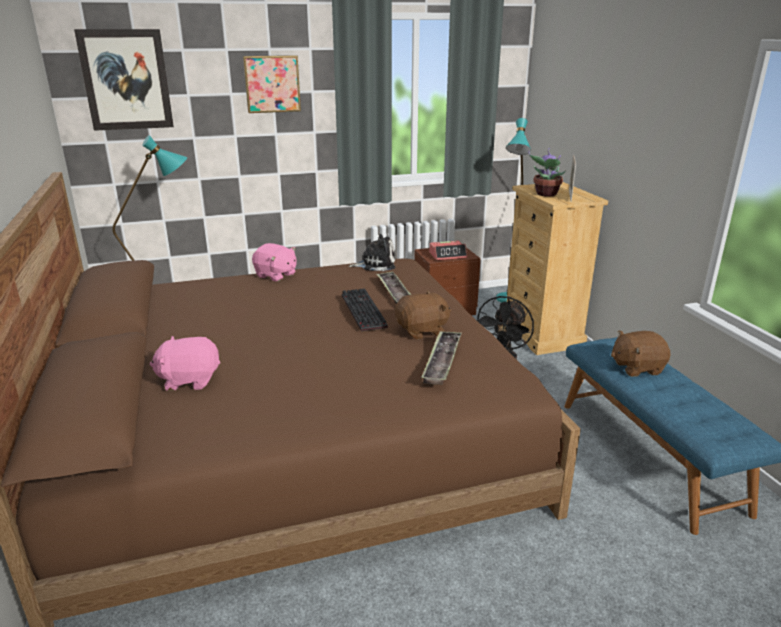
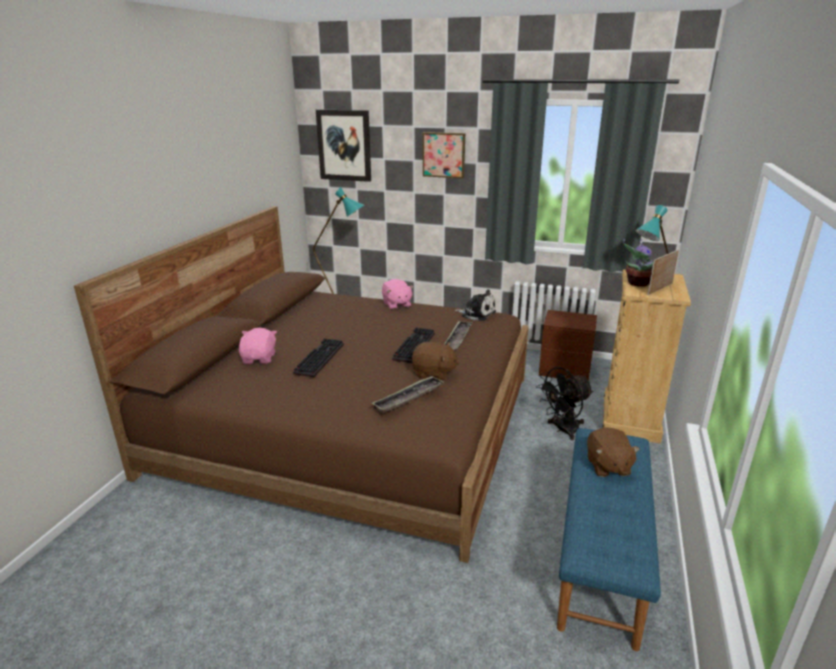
camera: 35 degrees right, 0 degrees up
(189, 380) = (259, 359): pink plush toy -> pink plush toy turned 60 degrees clockwise
(272, 355) = (318, 358): none -> keyboard
(448, 255) = (569, 321): alarm clock -> none
(636, 367) = (607, 466): brown plush toy -> brown plush toy turned 120 degrees counterclockwise

